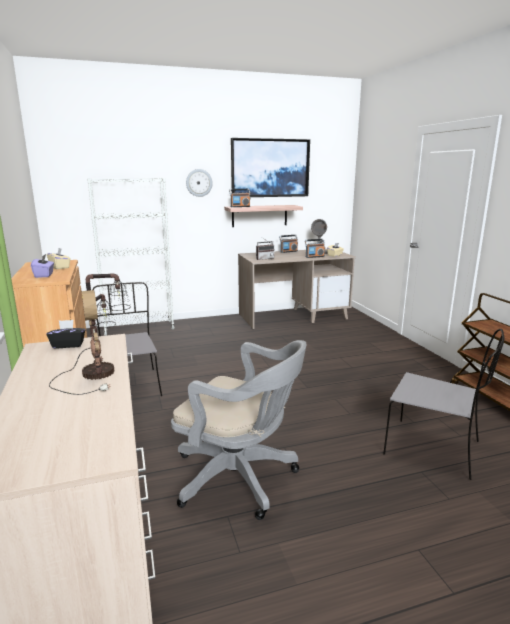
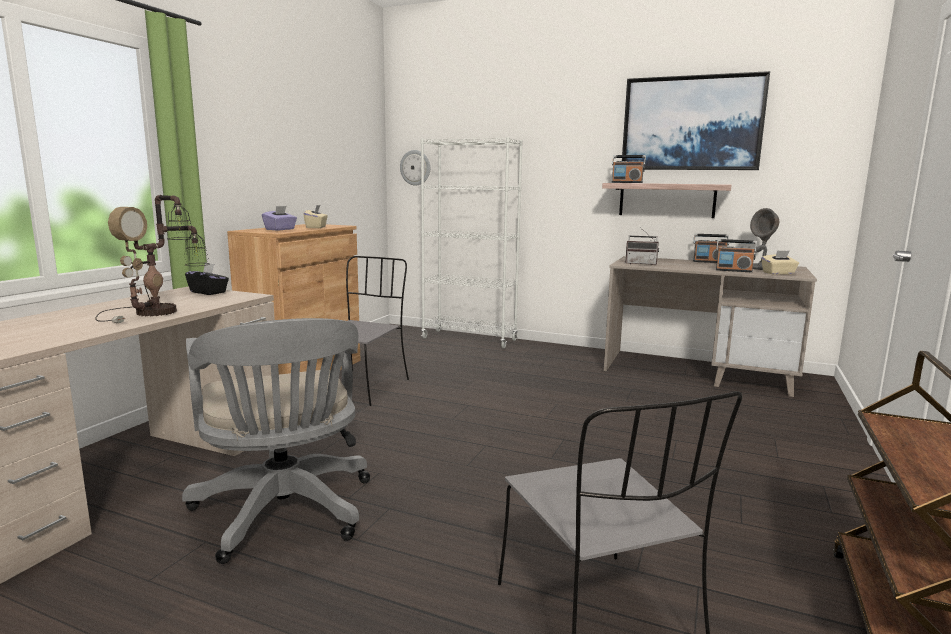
camera: 40 degrees right, 5 degrees down
(199, 183) = (575, 147): wall clock -> wall clock (415, 167)

